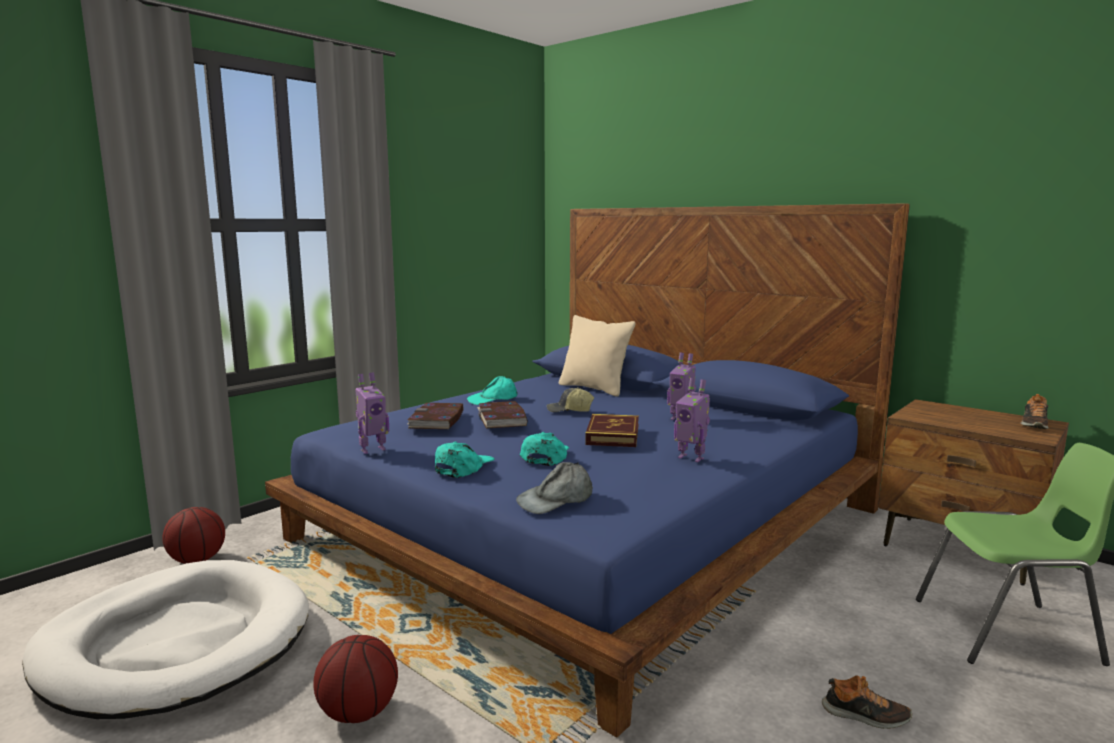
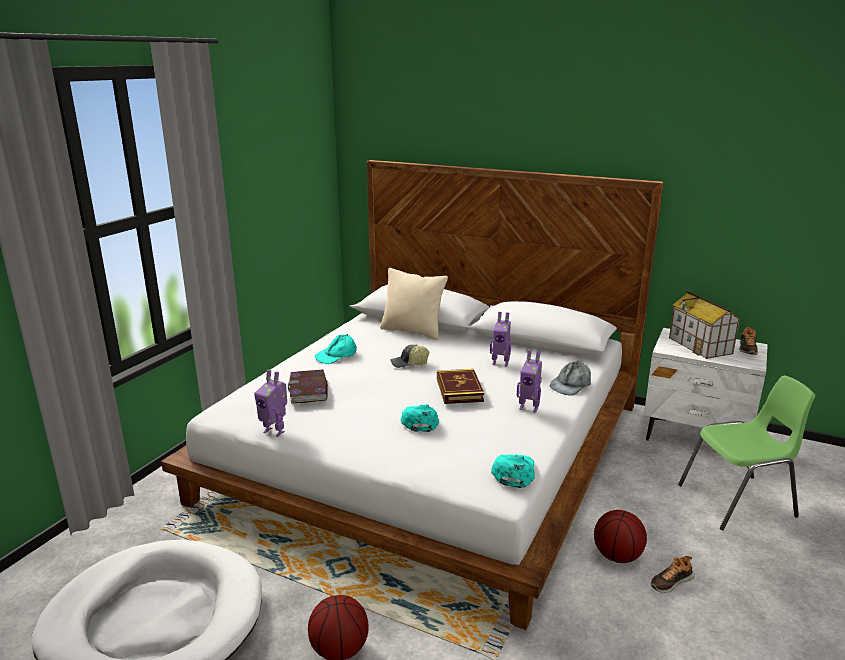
camera: 15 degrees left, 10 degrees up
(196, 560) = (115, 539): basketball -> basketball (616, 556)
(372, 449) = (275, 431): toy robot -> toy robot turned 75 degrees clockwise
(463, 467) = (363, 441): turquoise cap -> turquoise cap (513, 472)
(502, 418) = (361, 380): book -> none
(556, 499) = (455, 467): grey cap -> grey cap (571, 384)
(589, 523) = (430, 450): blue bed -> white bed
(865, 716) = (671, 581): shoe -> shoe turned 150 degrees clockwise
(961, 549) = (696, 436): brown nightstand -> white nightstand
(962, 417) = (700, 346): none -> toy house

